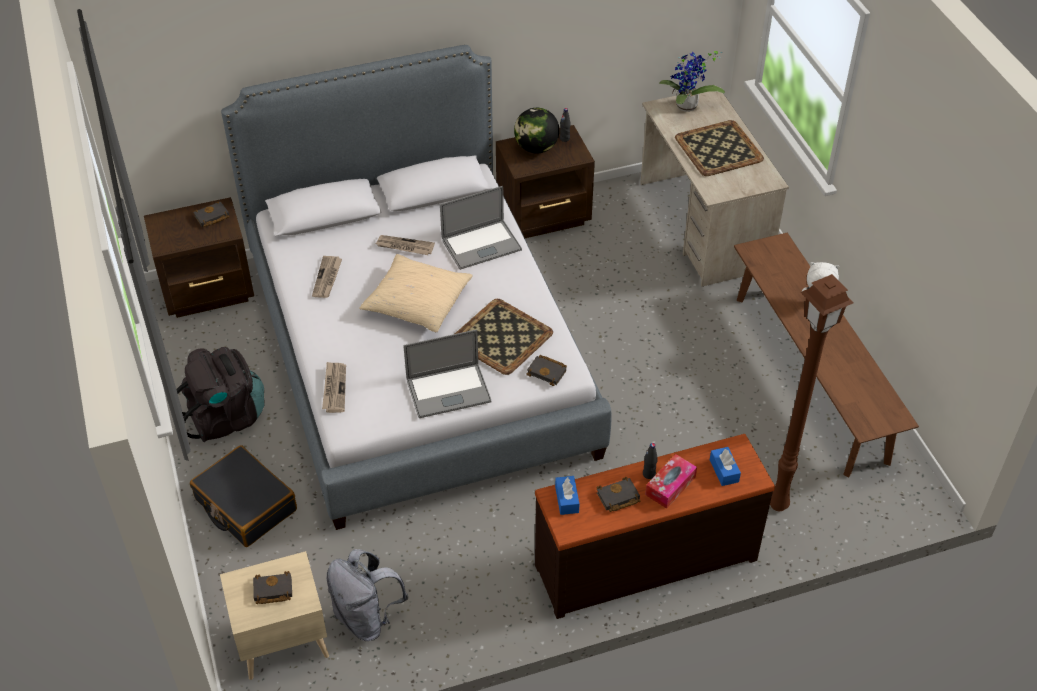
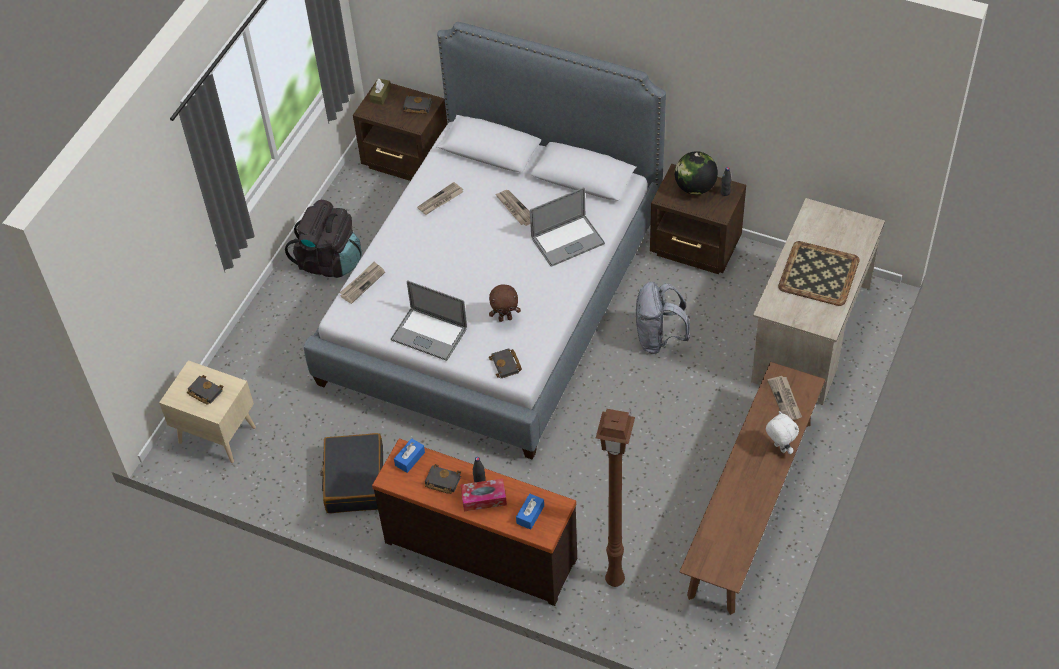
camera: 45 degrees right, 5 degrees up
(163, 226) = (380, 95): none -> brown tissue box
(245, 505) = (282, 330): black suitcase -> black suitcase (354, 480)
(367, 618) = (277, 455): grey backpack -> grey backpack (659, 339)
(417, 302) = (478, 256): beige pillow -> none
(481, 245) = (567, 241): laptop -> laptop turned 45 degrees counterclockwise
(501, 336) = (505, 318): tray -> brown plush toy
(686, 108) = (835, 223): potted plant -> none
(778, 264) = (785, 399): none -> newspaper

